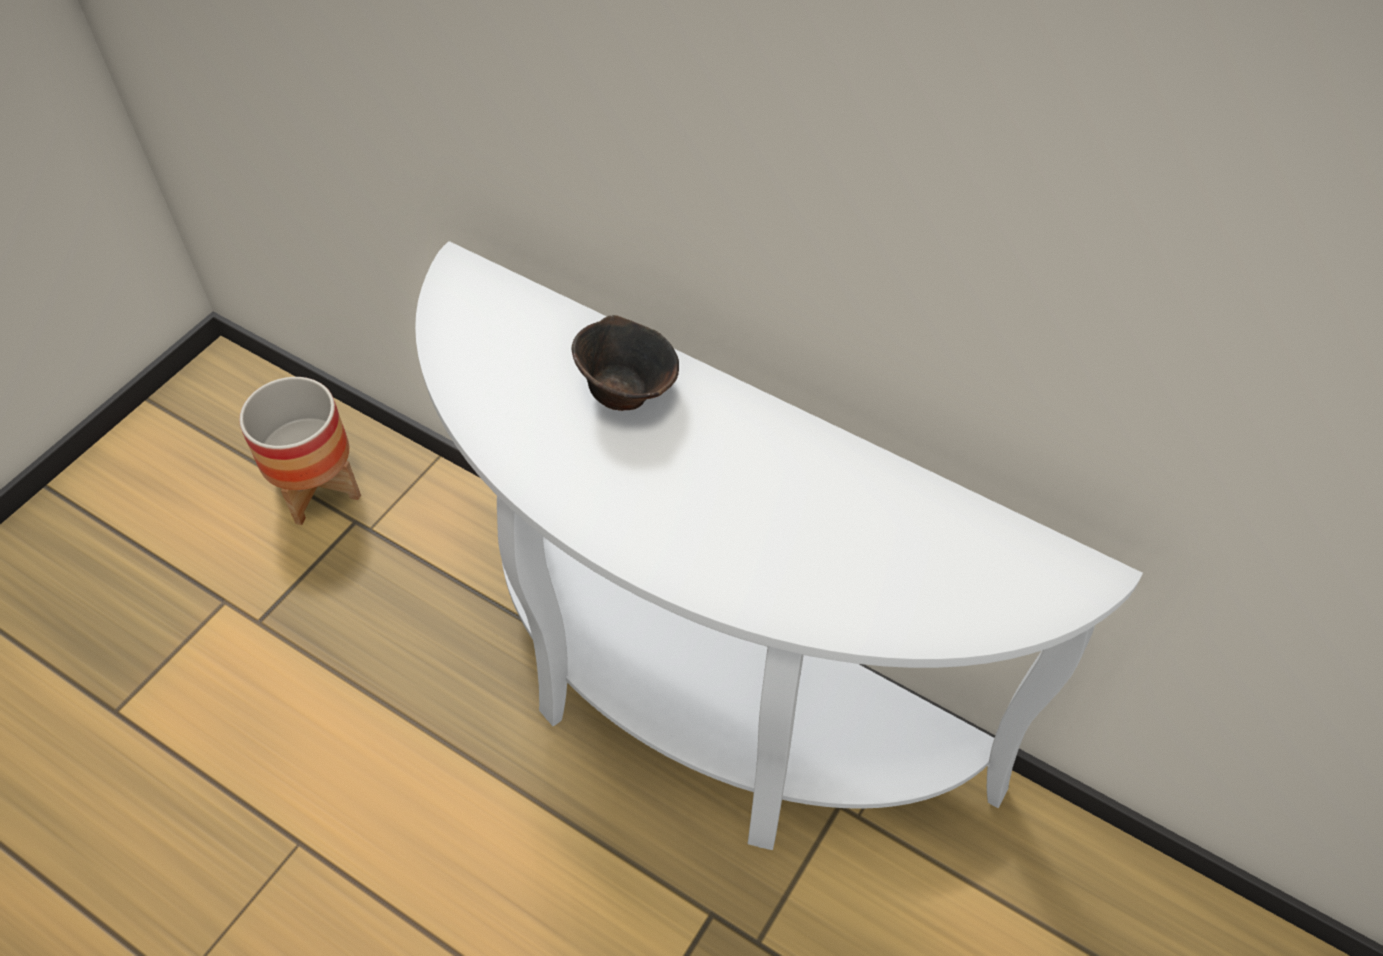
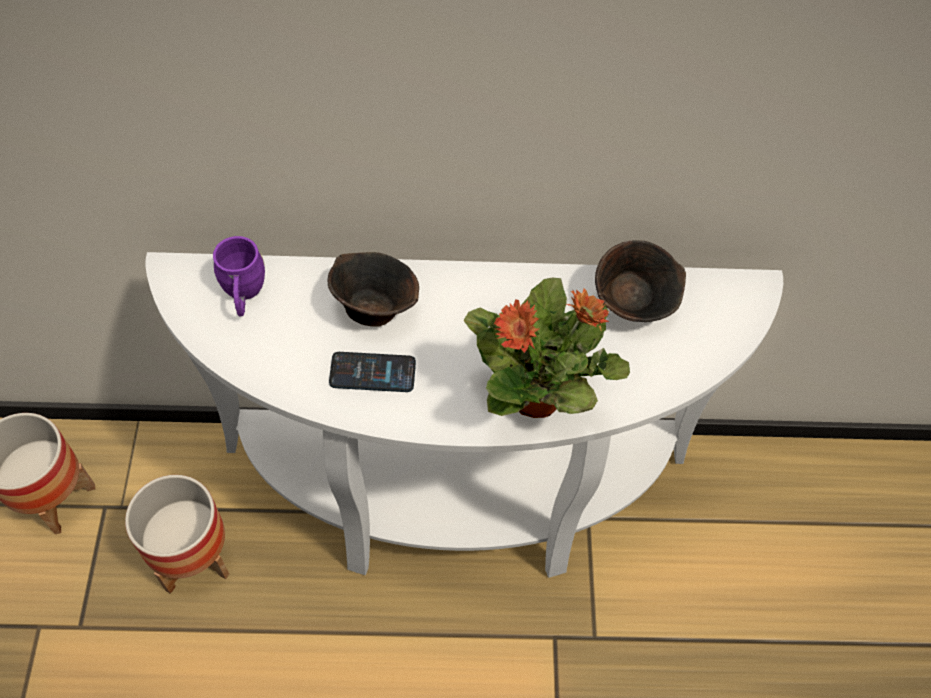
camera: 35 degrees left, 5 degrees up
(401, 613) = (193, 556): none -> planter
(507, 320) = (243, 294): none -> purple mug
(575, 454) = (372, 373): none -> phone
(731, 565) = (537, 397): none -> potted plant
(920, 521) = (633, 303): none -> brown bowl

